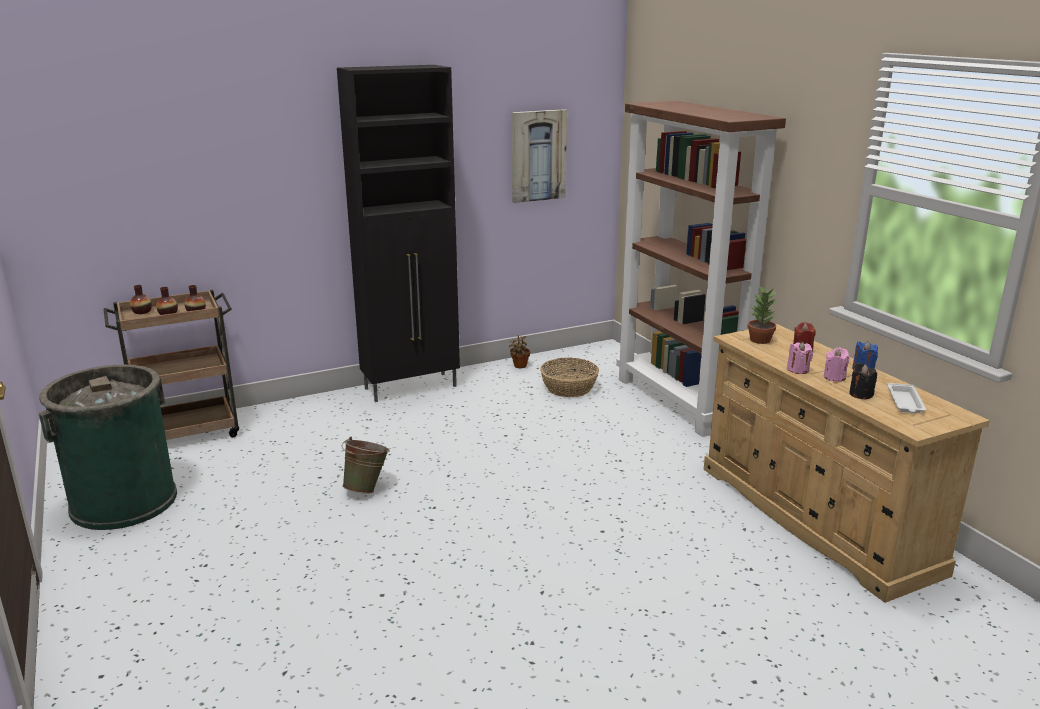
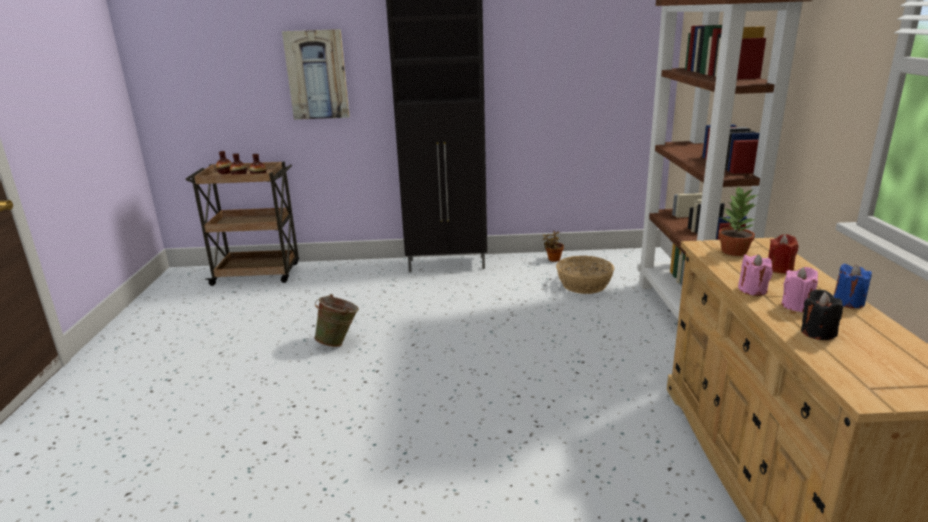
camera: 25 degrees right, 0 degrees up
(124, 501) = (169, 317): green trash can -> none
(538, 156) = (585, 60): picture -> picture (317, 75)
(905, 402) = (881, 354): white tray -> none

